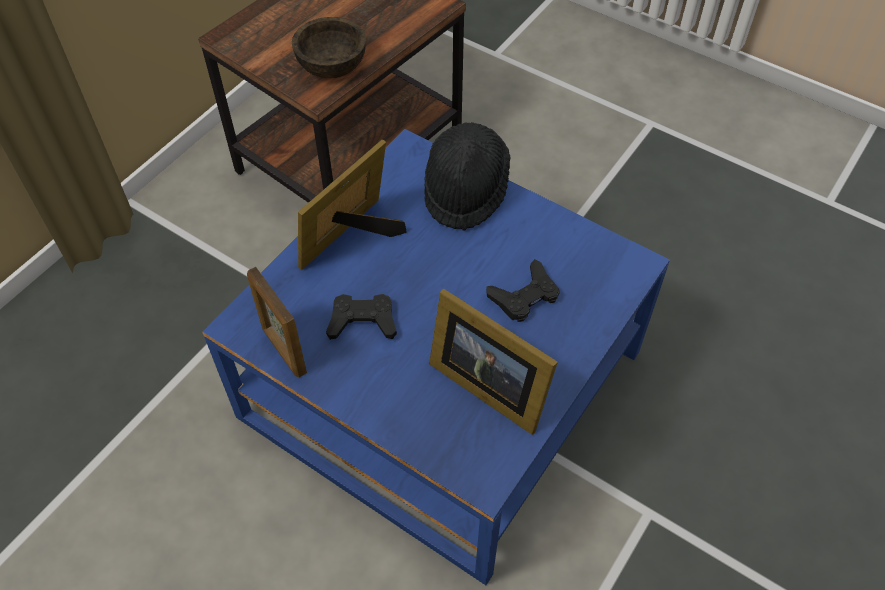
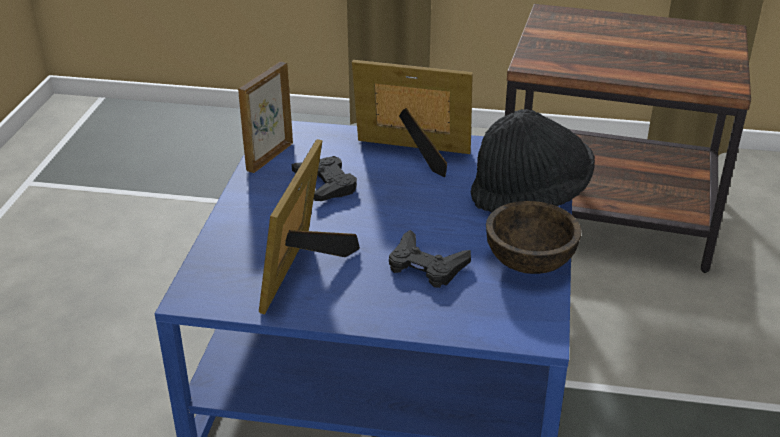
camera: 65 degrees right, 20 degrees down
(331, 66) = (572, 61): brown bowl -> brown bowl (530, 261)

